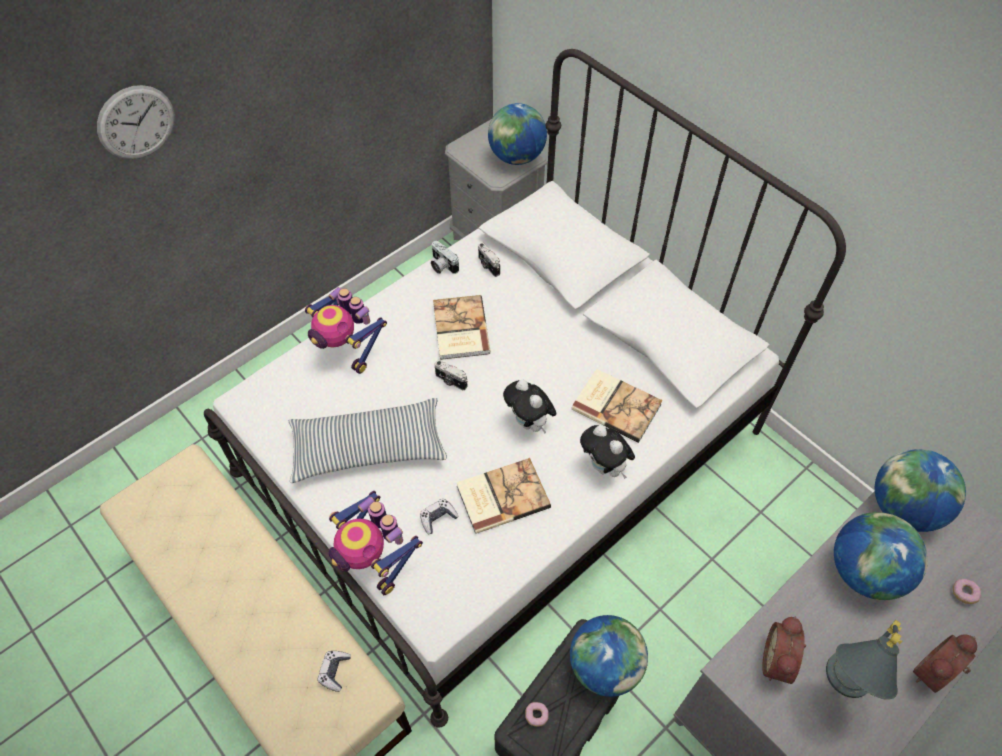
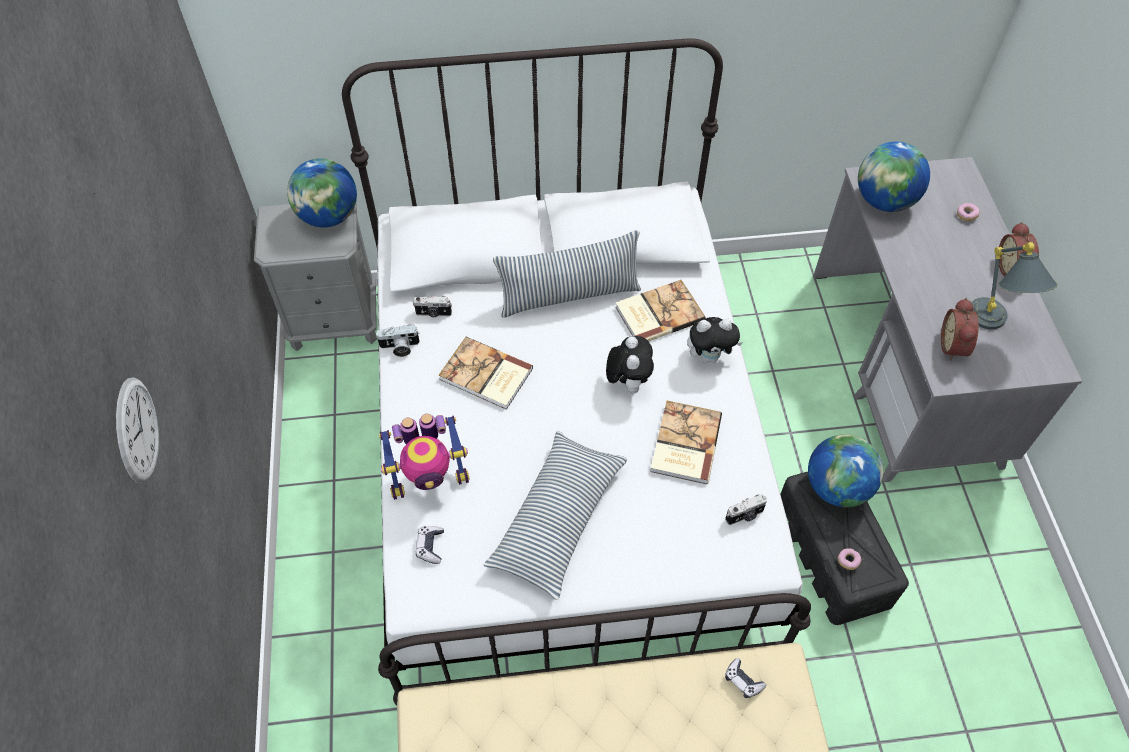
camera: 55 degrees left, 0 degrees up
(375, 558) = (677, 575): toy robot -> none
(438, 518) = (671, 503): game controller -> game controller (430, 546)
(450, 381) = (537, 415): camera -> camera (745, 516)
(529, 423) = (627, 382): plush toy -> plush toy turned 90 degrees counterclockwise
(579, 336) = (569, 295): none -> pillow
(779, 661) = (955, 346): alarm clock -> alarm clock turned 45 degrees clockwise
(864, 571) = (918, 254): globe -> none

